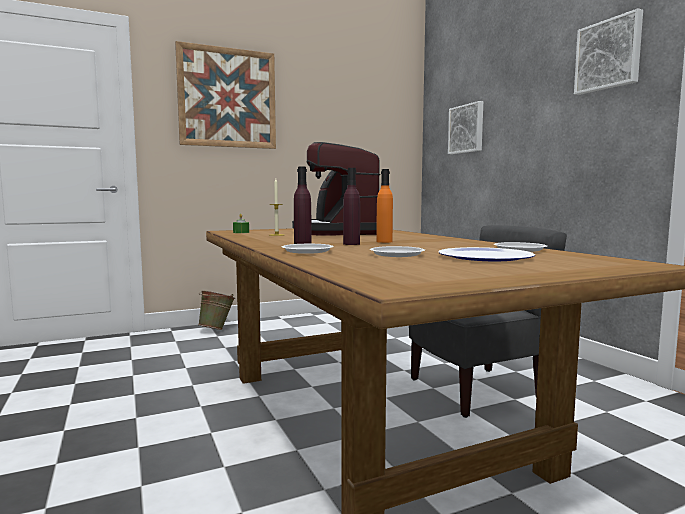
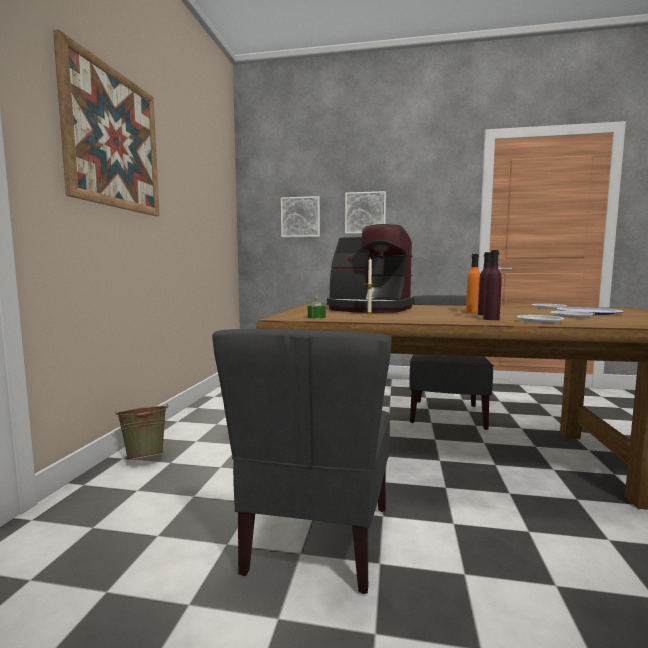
camera: 55 degrees left, 0 degrees up
(153, 394) = (316, 539): none -> grey chair
(609, 55) = (434, 184): picture -> picture (365, 213)

